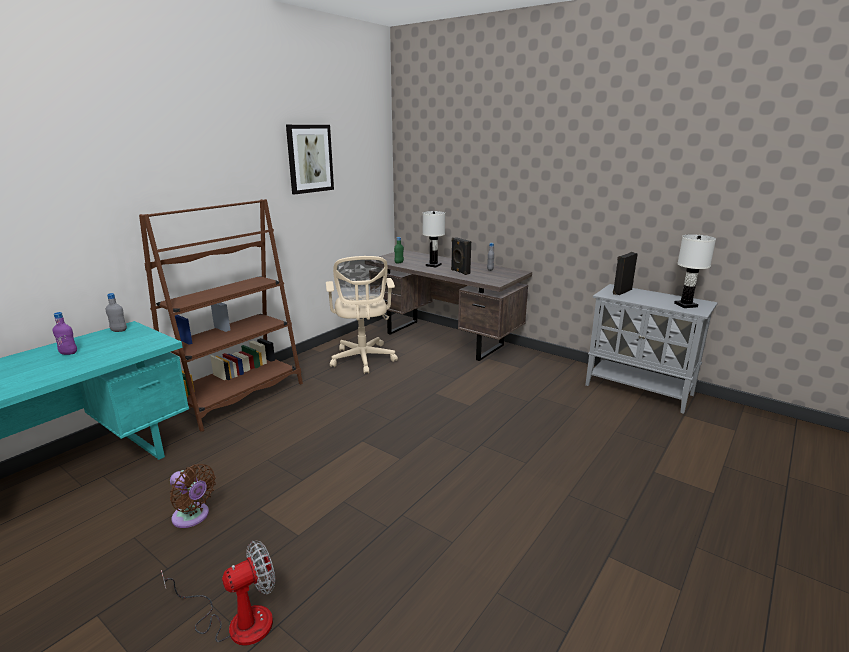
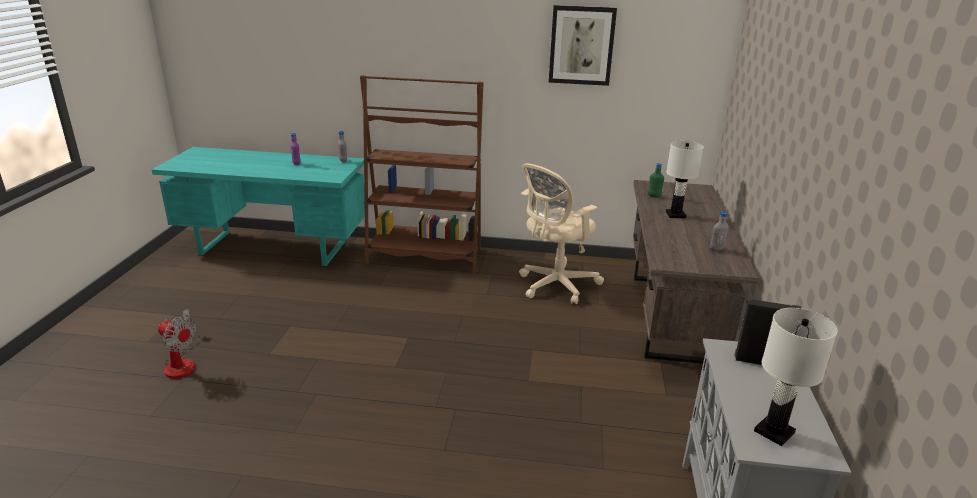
camera: 60 degrees right, 5 degrees up
(193, 517) = (269, 305): brown fan -> none
(459, 272) = (674, 234): black speaker -> none

